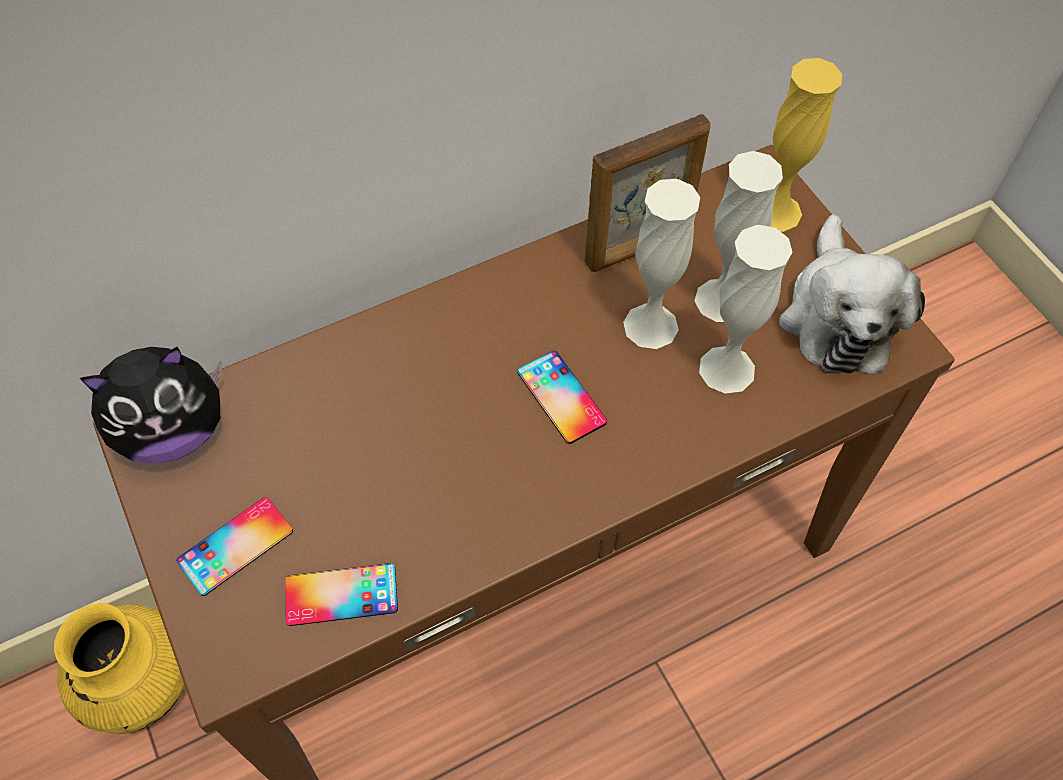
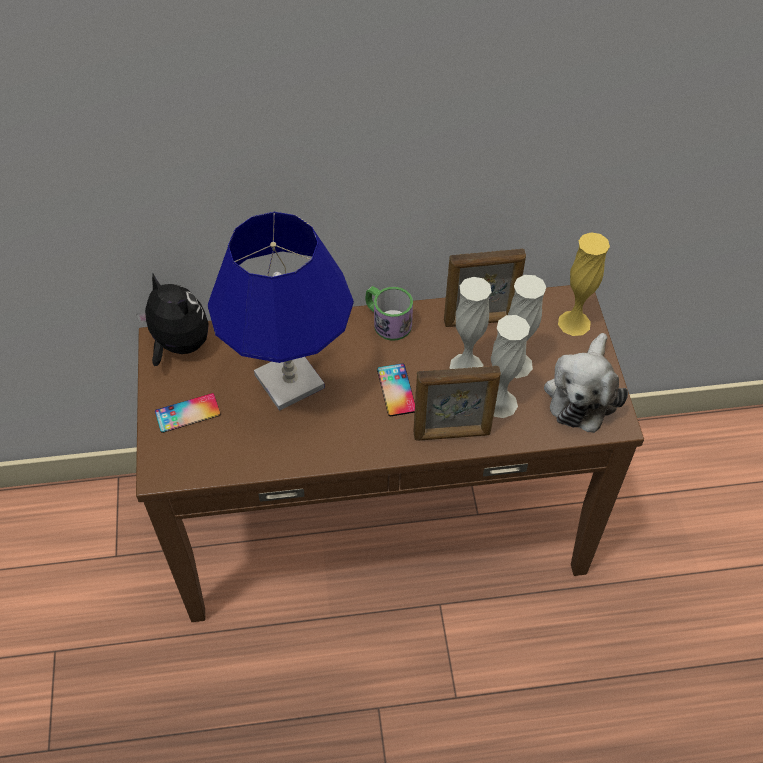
camera: 20 degrees right, 5 degrees down
(142, 683) = (122, 510): yellow vase -> none
(174, 431) = (179, 345): plush toy -> plush toy turned 135 degrees counterclockwise
(341, 594) = (232, 454): phone -> none
(386, 436) = (290, 381): none -> blue table lamp
(499, 290) = (387, 321): none -> mug
(678, 442) = (452, 434): none -> picture frame

